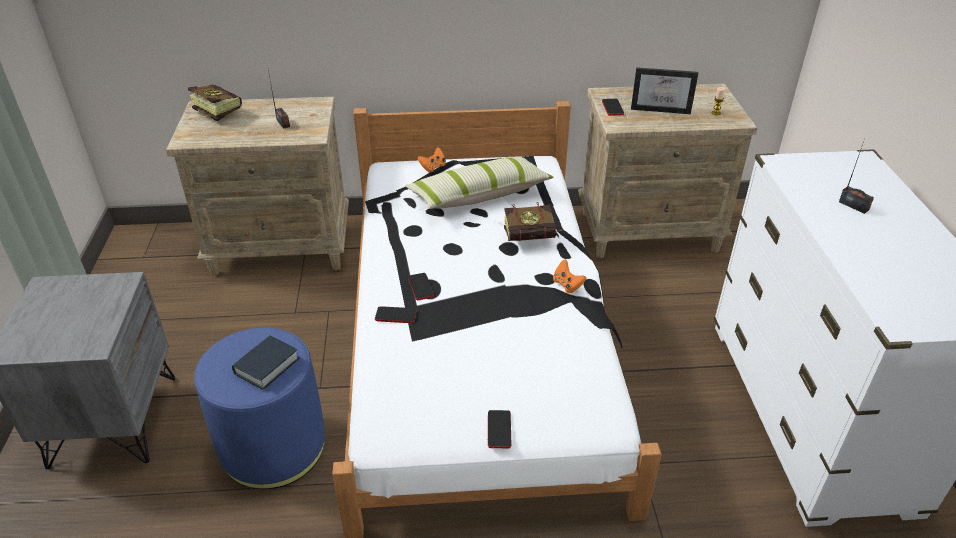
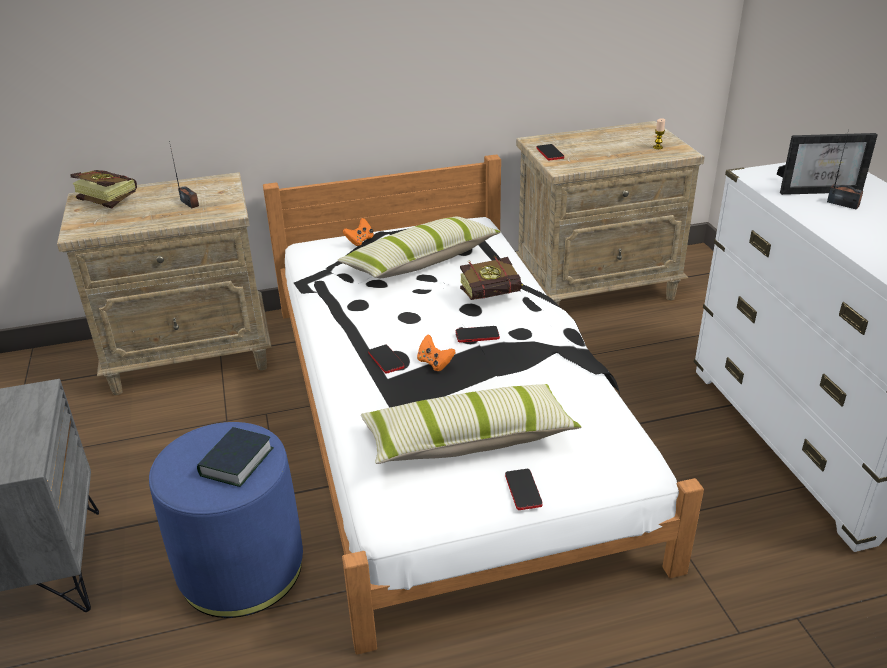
camera: 10 degrees left, 5 degrees down
(396, 315) = (367, 392): phone -> phone (477, 335)
(467, 374) = (468, 439): none -> pillow
(567, 285) = (547, 336): orange game controller -> orange game controller (434, 363)
(661, 108) = (600, 148): picture frame -> picture frame (819, 189)

